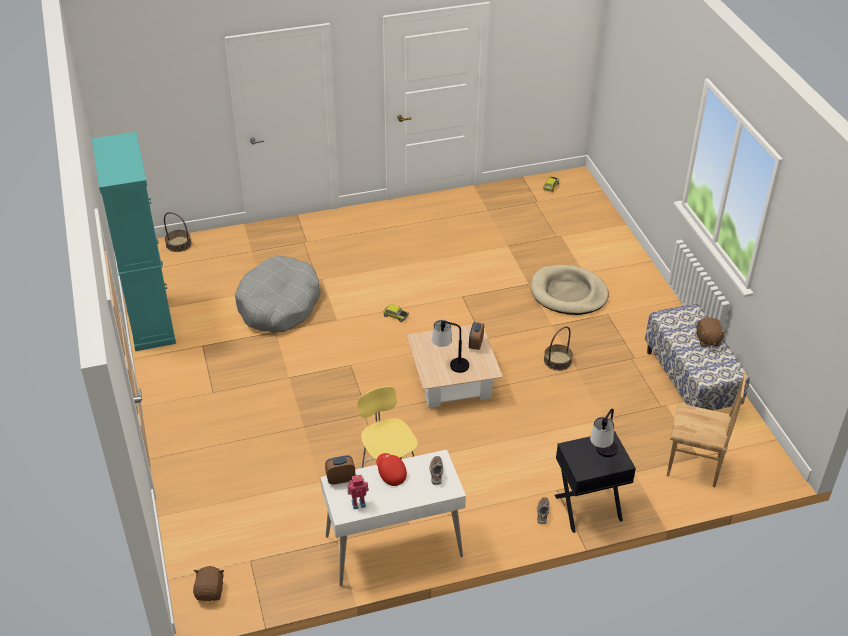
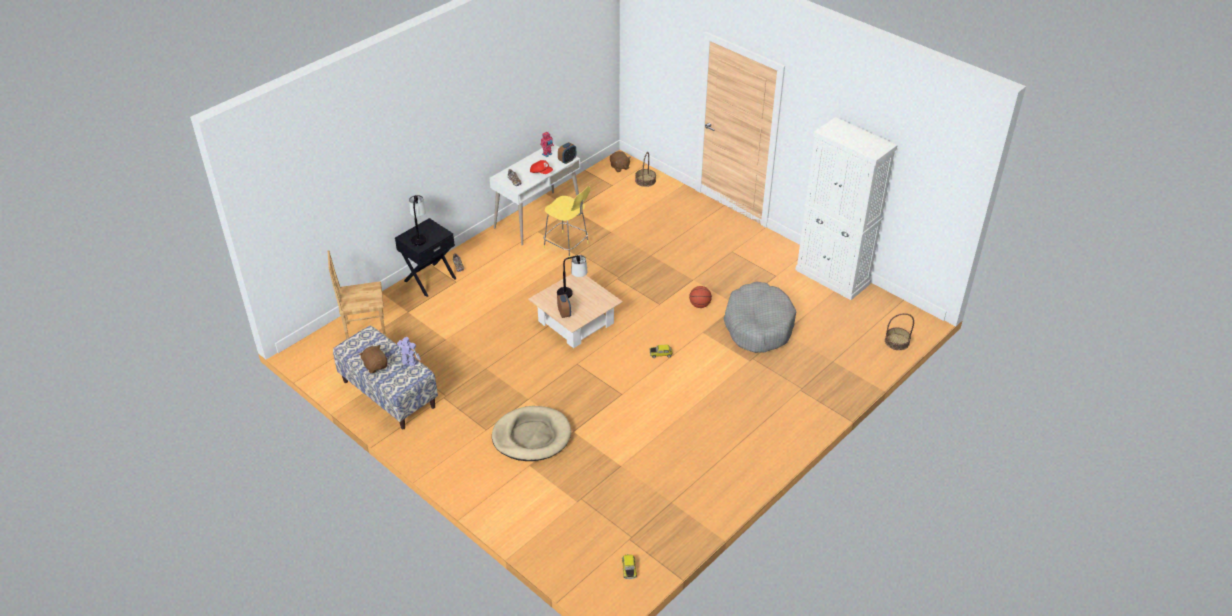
camera: 150 degrees right, 0 degrees up
(151, 321) = (832, 277): turquoise cabinet -> white cabinet
(311, 347) = (700, 305): none -> basketball
(557, 361) = (505, 369): basket -> basket (645, 180)
(671, 331) = (409, 362): none -> toy robot

